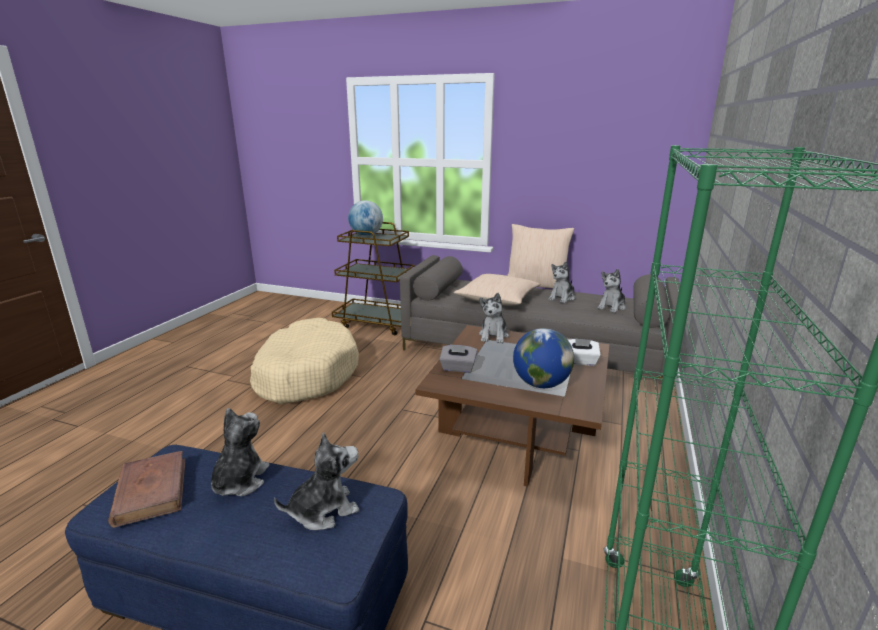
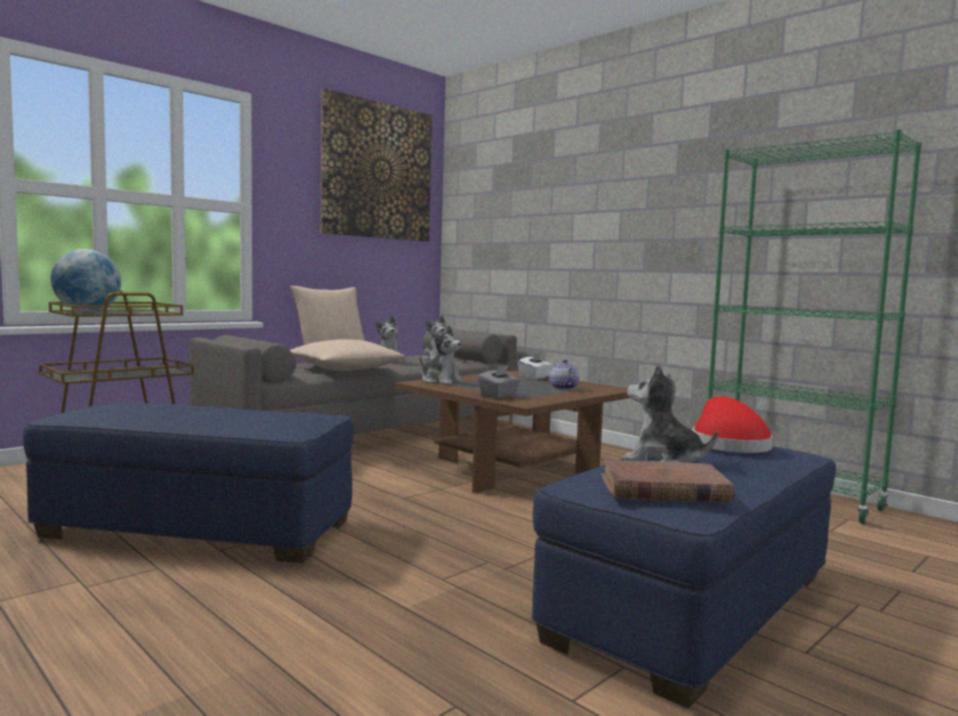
camera: 65 degrees left, 15 degrees down
(305, 374) = (199, 529): beige dog bed -> blue ottoman
(323, 510) = (727, 445): plush toy -> red hat
(541, 384) = (563, 388): globe -> teapot
(617, 118) = (377, 171): none -> picture

